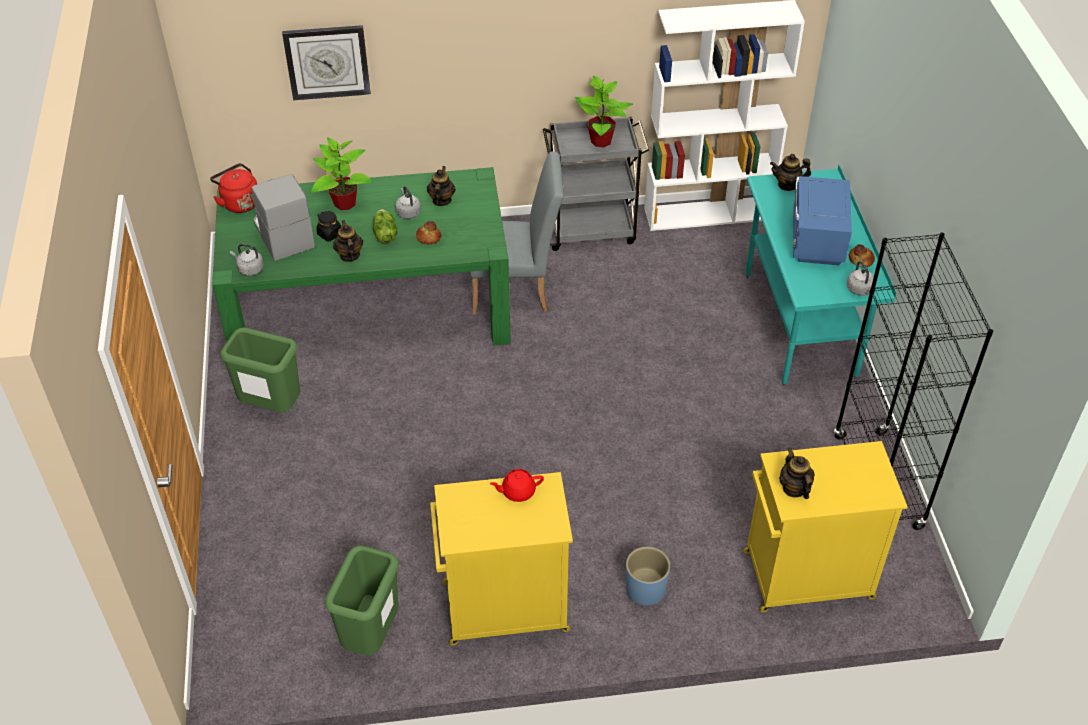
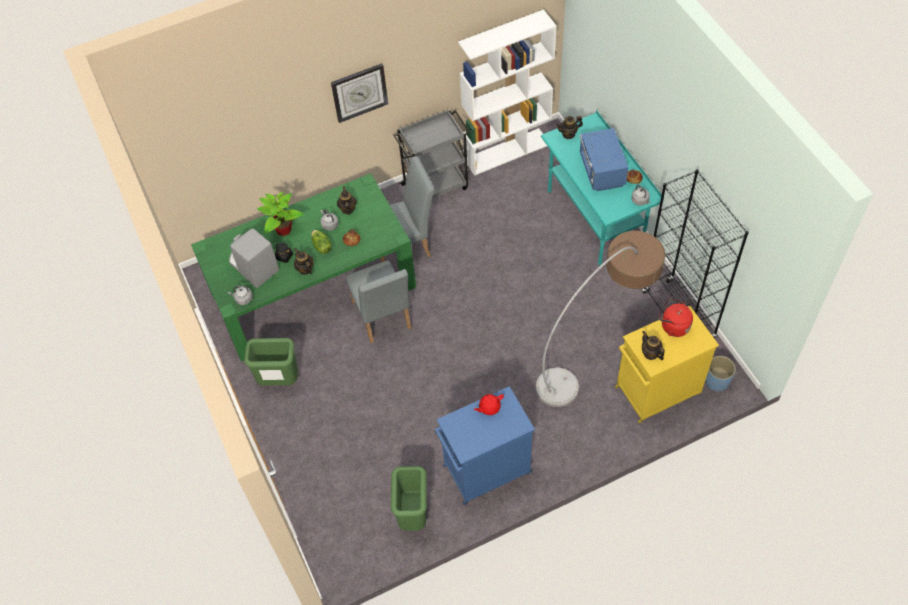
camera: 15 degrees left, 10 degrees up
(239, 202) = (211, 250): red kettle -> red kettle (673, 326)
(327, 62) = (244, 137): wall clock -> wall clock (359, 92)
(446, 370) = (383, 319): none -> grey chair
(502, 607) = (485, 470): yellow cabinet -> blue cabinet
(601, 141) = (435, 133): potted plant -> none
(645, 590) = (566, 431): blue planter -> blue planter (716, 381)
(734, 496) = (596, 352): none -> floor lamp

